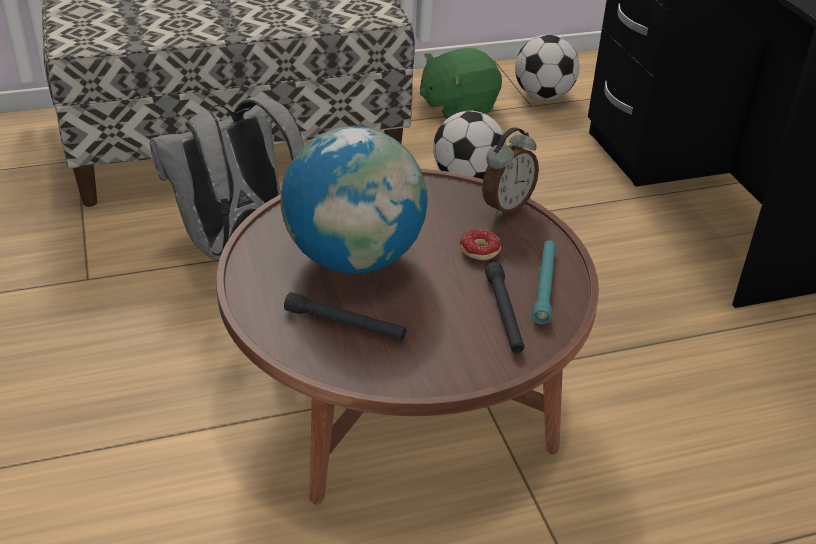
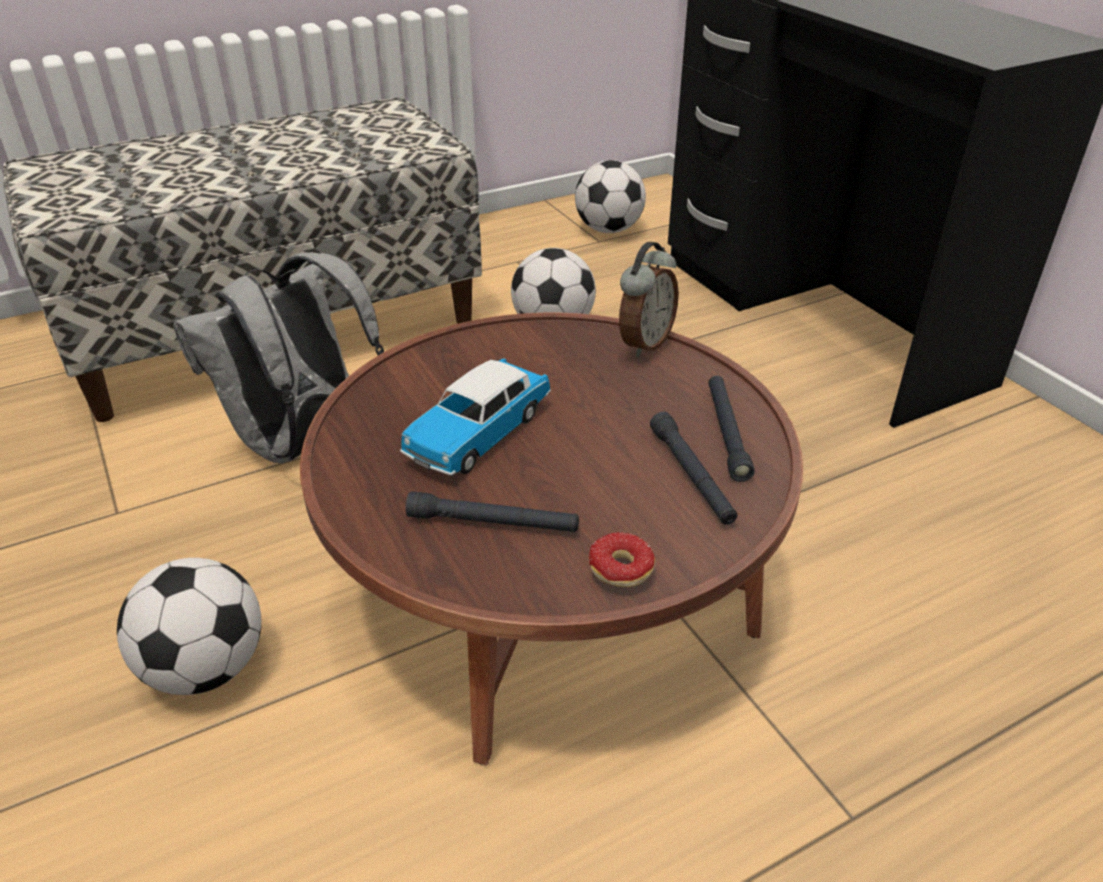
camera: 10 degrees left, 0 degrees up
(132, 403) = (206, 668): none -> football
(354, 258) = (478, 434): globe -> toy car
(457, 107) = (519, 252): green plush toy -> none
(474, 254) = (627, 406): donut -> donut (614, 576)
(544, 286) = (726, 433): turquoise flashlight -> black flashlight

